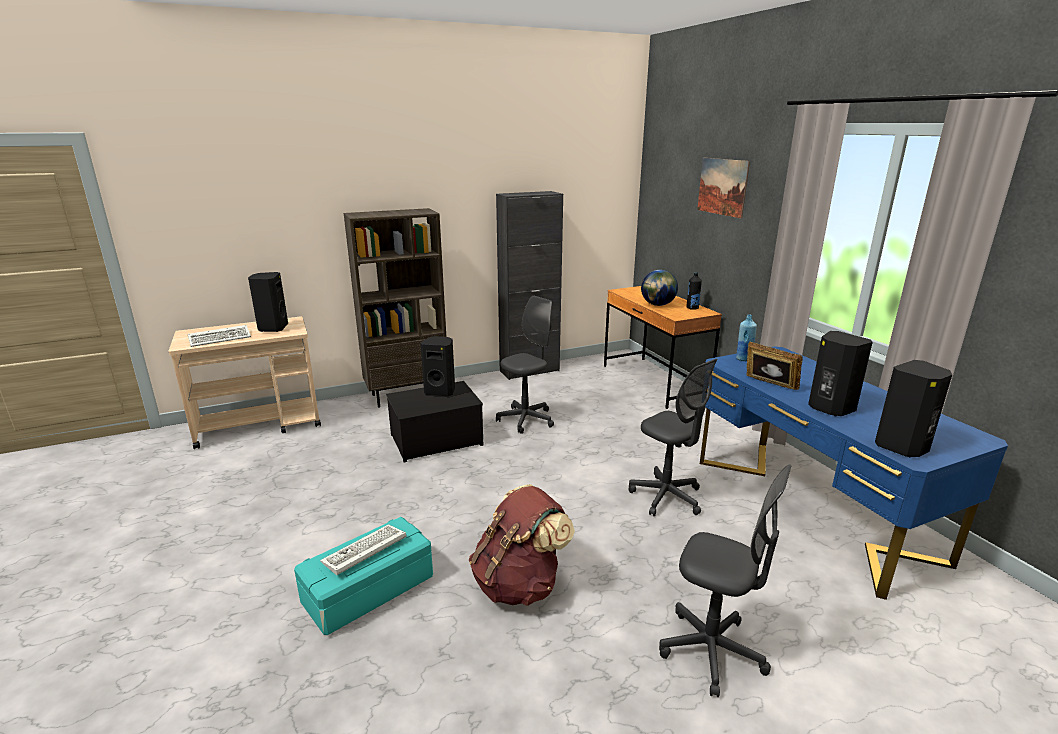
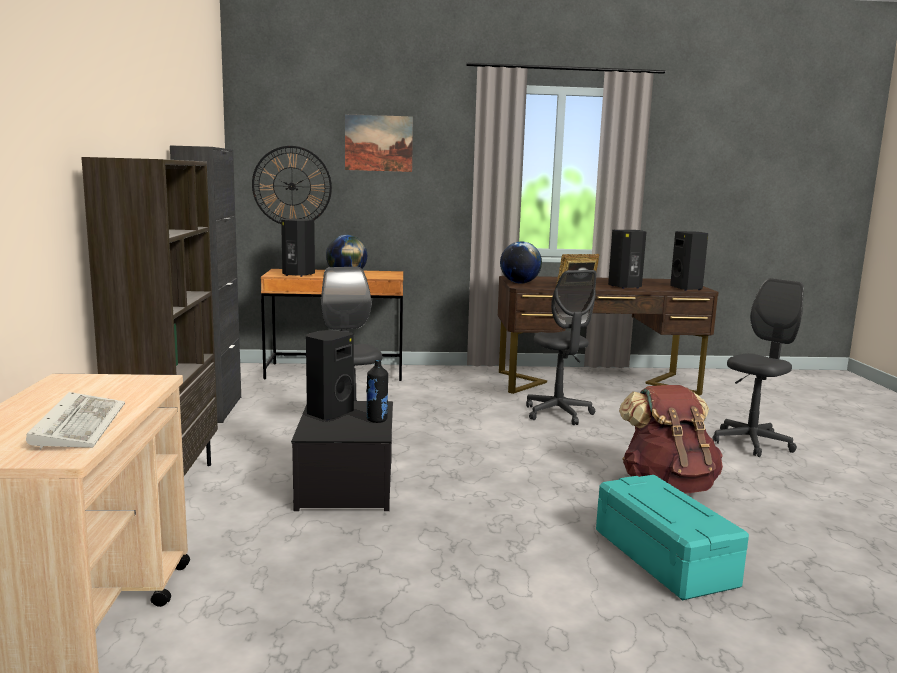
camera: 70 degrees left, 10 degrees down
(272, 328) = (95, 391): black speaker -> black speaker (297, 274)
(363, 552) = (672, 503): keyboard -> none
(666, 497) = (558, 414): grey office chair -> grey office chair turned 90 degrees clockwise
(667, 219) = (292, 186): none -> wall clock
(692, 308) = (374, 272): black bottle -> black bottle (377, 420)
(743, 359) = (519, 283): blue bottle -> globe
(810, 507) = (596, 383): blue desk -> brown desk

